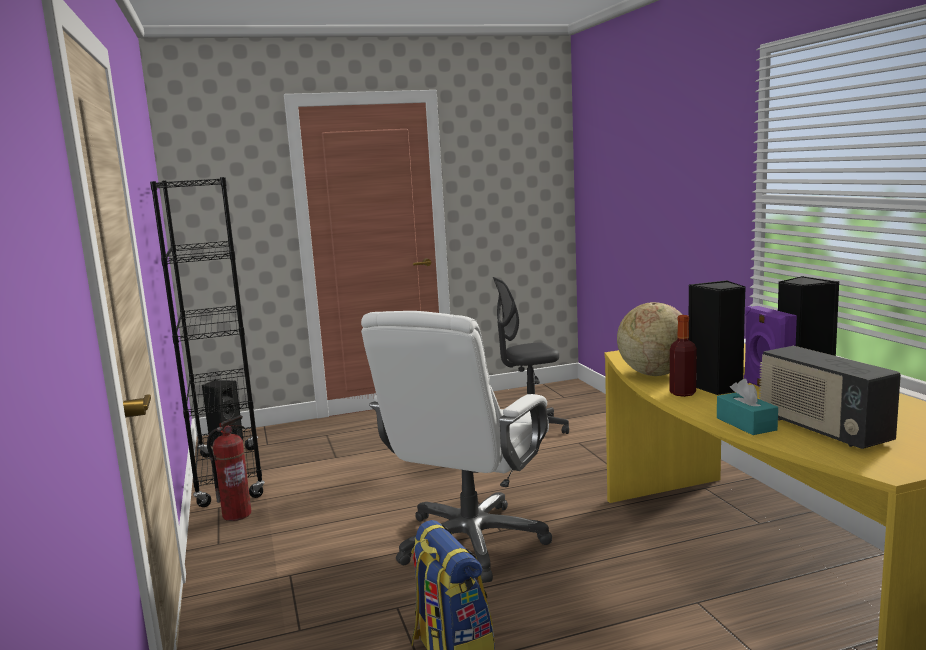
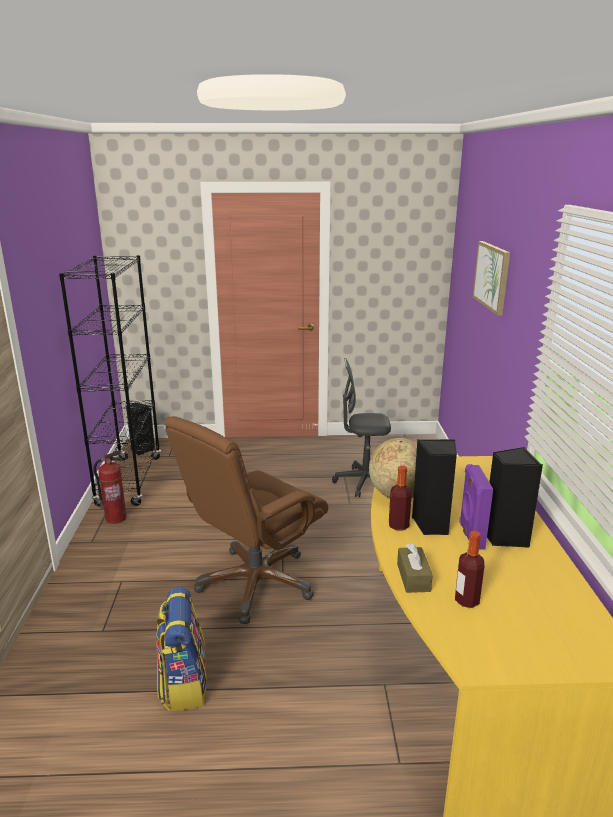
camera: 15 degrees right, 10 degrees up
(471, 542) = (255, 583): white office chair -> brown office chair
(651, 162) = (492, 276): none -> picture
(746, 424) = (413, 577): turquoise tissue box -> brown tissue box
(821, 429) = (466, 600): radio -> bottle

